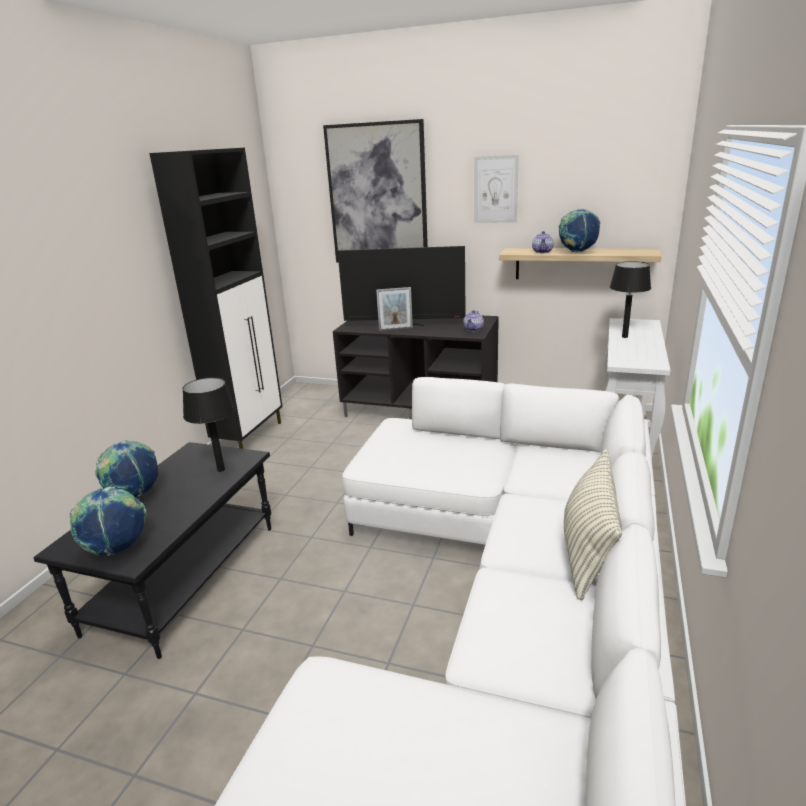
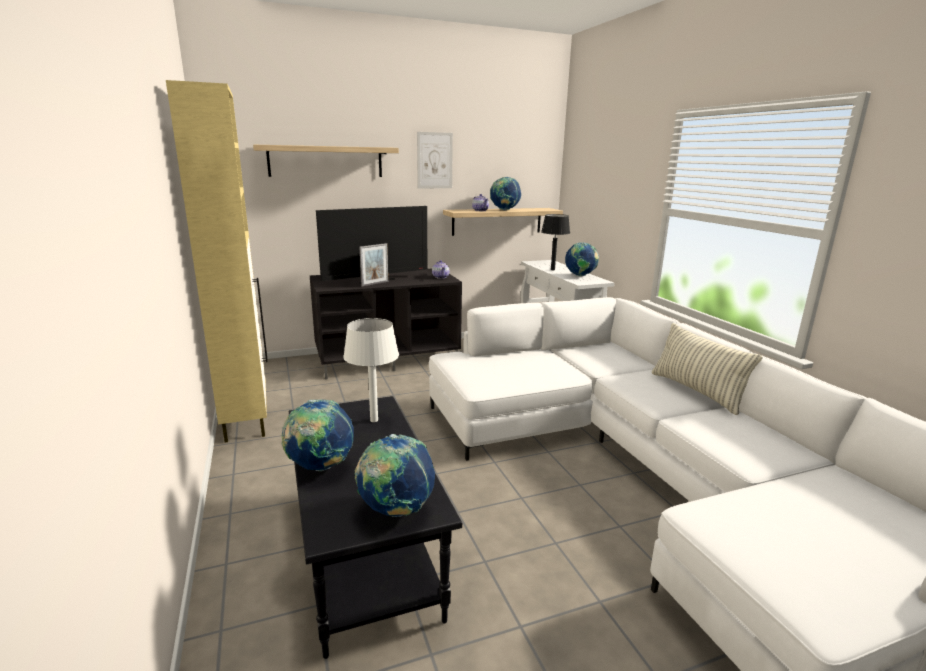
camera: 40 degrees left, 5 degrees down
(220, 470) = (373, 420): black table lamp -> white table lamp
(250, 437) = (246, 418): black cabinet -> beige cabinet
(377, 195) = (326, 161): picture -> shelf
(643, 352) = (580, 276): none -> globe

